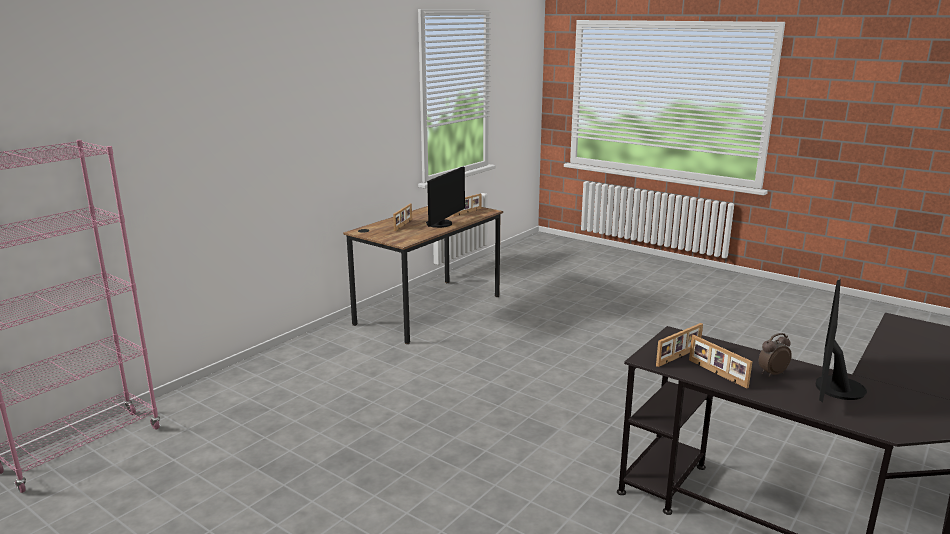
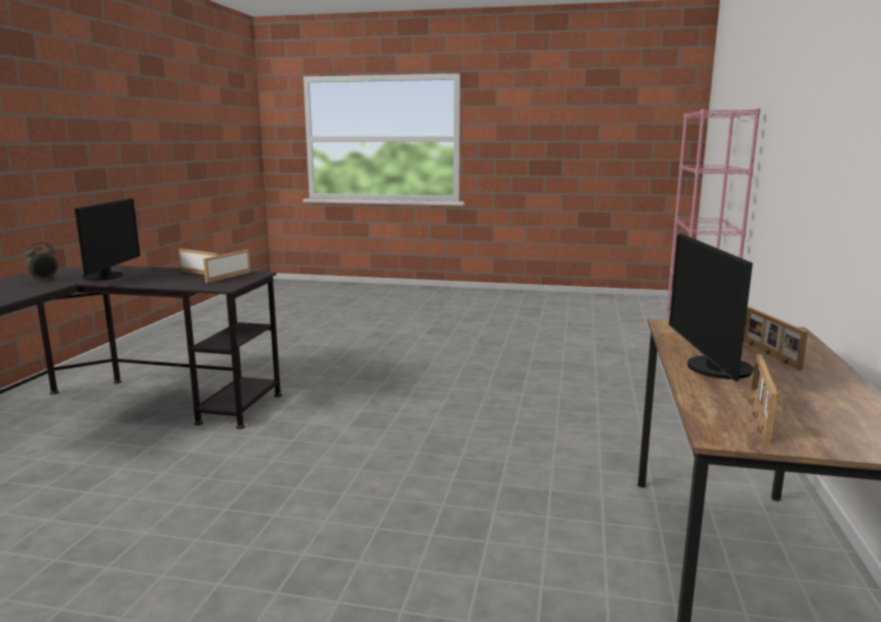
camera: 155 degrees right, 5 degrees down
(771, 373) = (152, 277): alarm clock -> alarm clock (44, 280)

